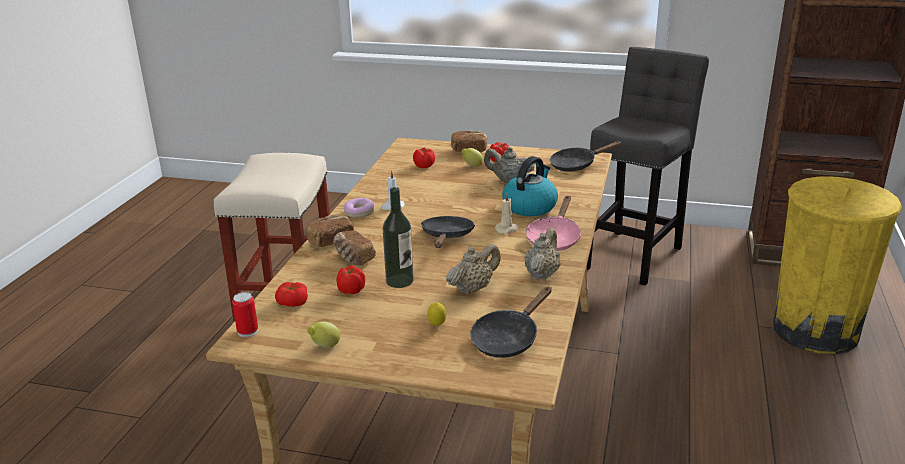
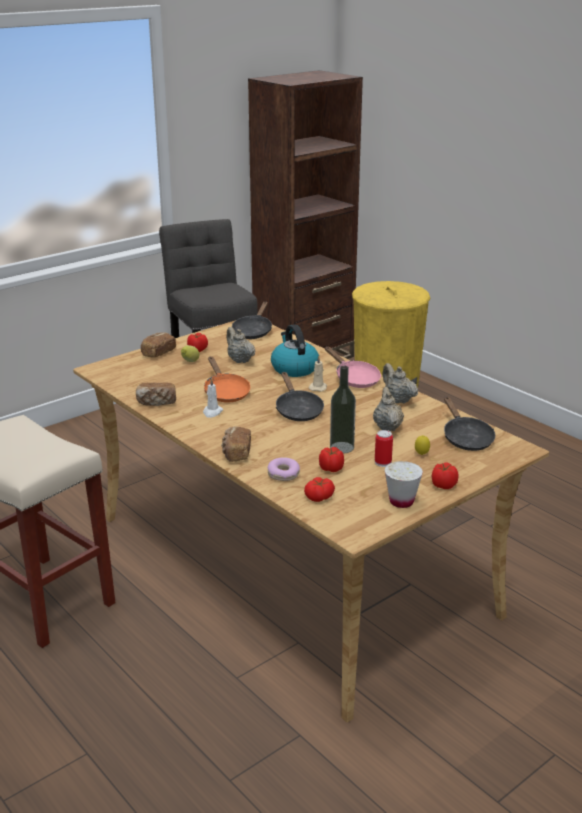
camera: 55 degrees left, 0 degrees up
(247, 331) = (342, 526): can -> can (383, 462)
(325, 346) = (401, 501): lemon -> white cup
(353, 258) = (280, 453): bread -> bread (156, 403)
(359, 212) = (202, 428): donut -> donut (283, 474)
(424, 166) = (156, 377): tomato -> tomato (443, 485)
(437, 198) = (225, 392): none -> orange frying pan
(447, 237) = (297, 410): black frying pan -> black frying pan turned 150 degrees counterclockwise
(508, 181) = (239, 360): beige teapot -> beige teapot turned 90 degrees clockwise

